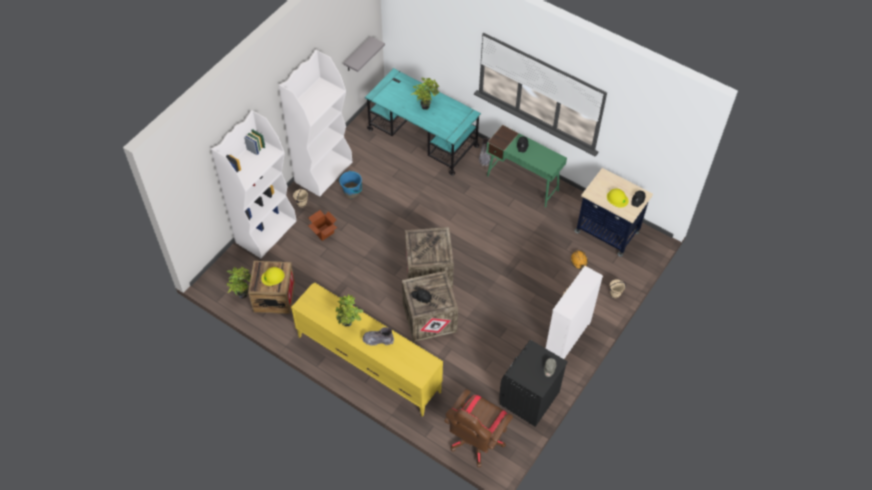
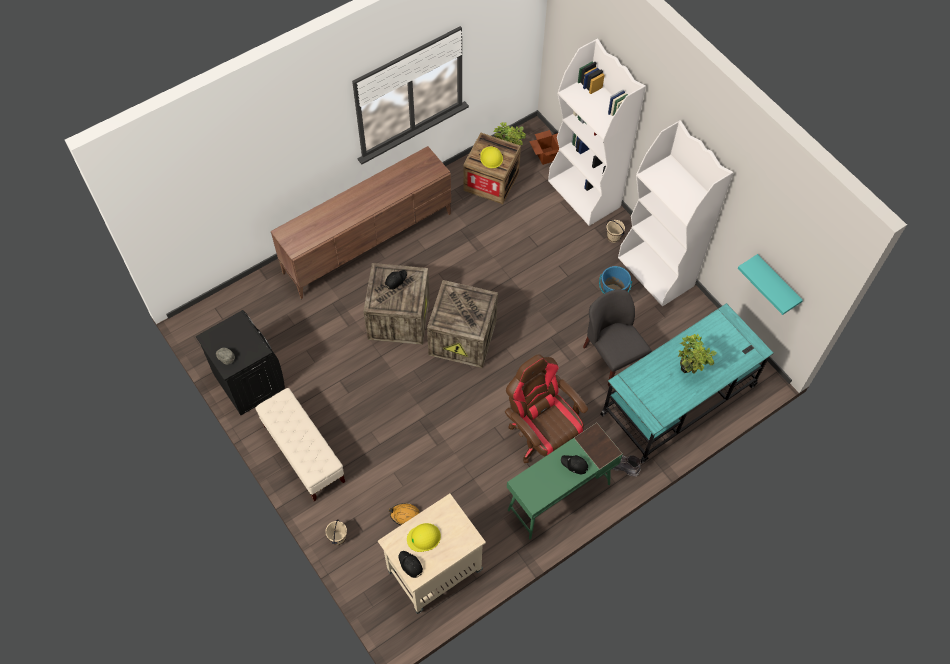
camera: 110 degrees right, 5 degrees up
(324, 232) = (562, 248): cardboard box -> cardboard box (546, 156)
(349, 324) = (381, 190): potted plant -> none
(357, 55) = (777, 283): grey shelf -> turquoise shelf
(368, 364) = (368, 242): yellow cabinet -> brown cabinet
(378, 340) = (348, 210): grey boot -> none
(405, 180) = (612, 357): none -> grey chair
(476, 439) = (230, 313): brown office chair -> brown office chair (542, 436)
(567, 338) = (303, 453): white dresser -> beige bench
(607, 233) = (434, 572): blue cart -> beige cart

